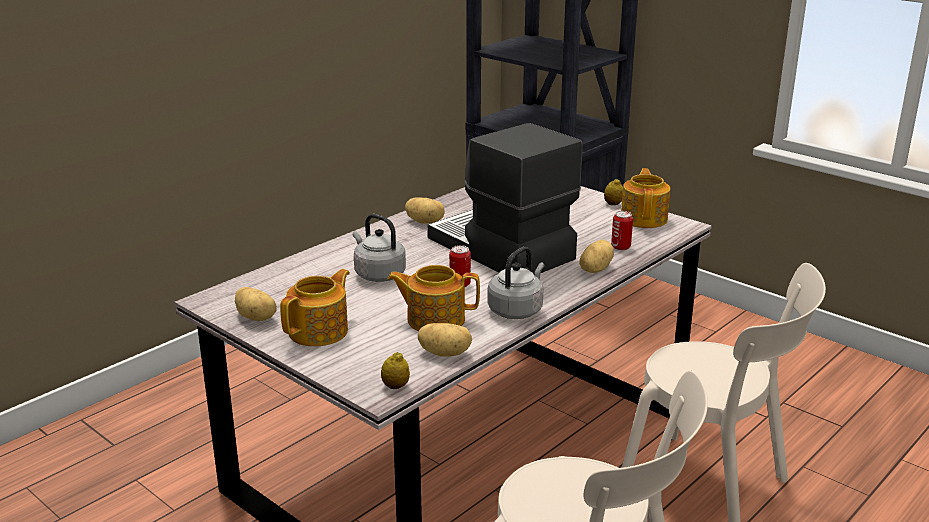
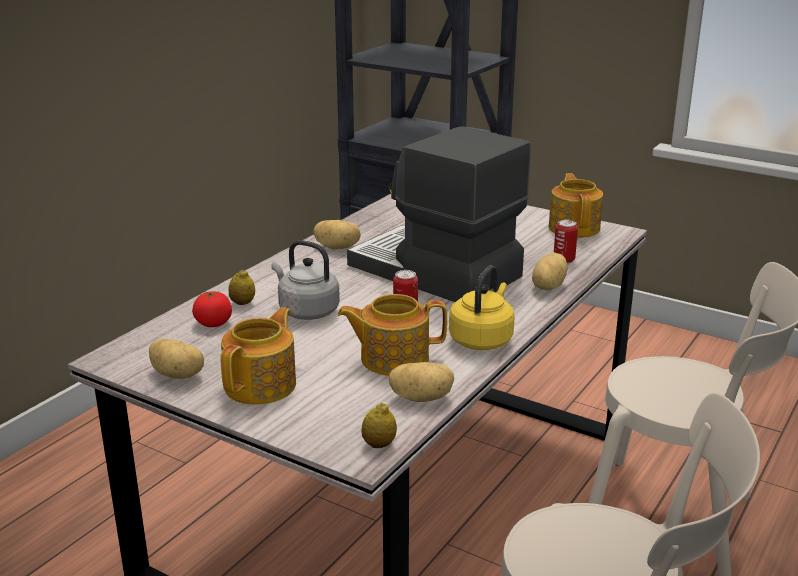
camera: 10 degrees left, 0 degrees up
(298, 278) = (213, 323): none -> tomato
(517, 310) = (482, 339): grey kettle -> yellow kettle
(613, 204) = (534, 214): lemon -> lemon (242, 303)

